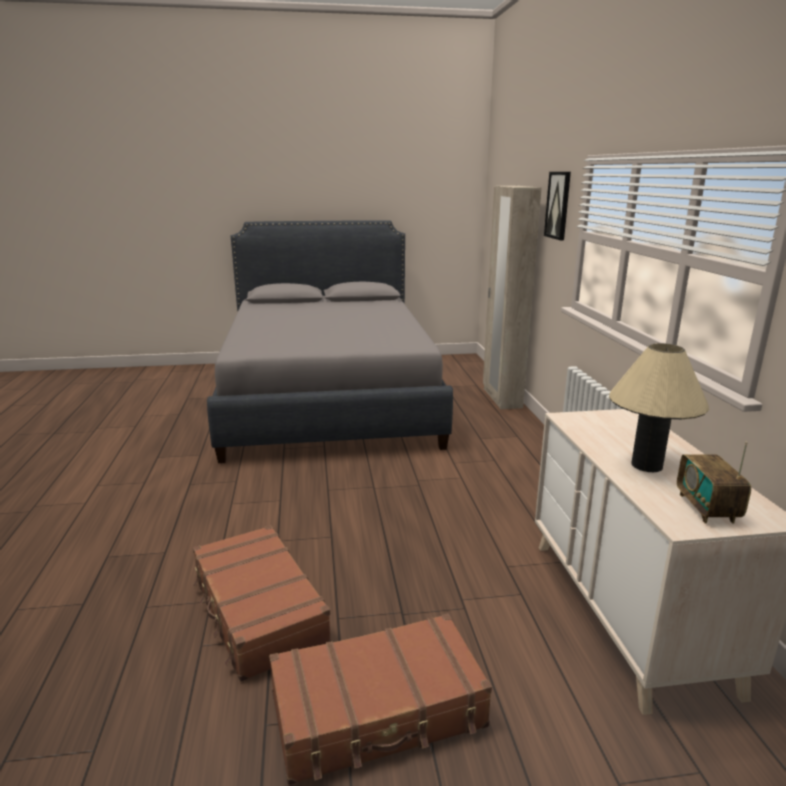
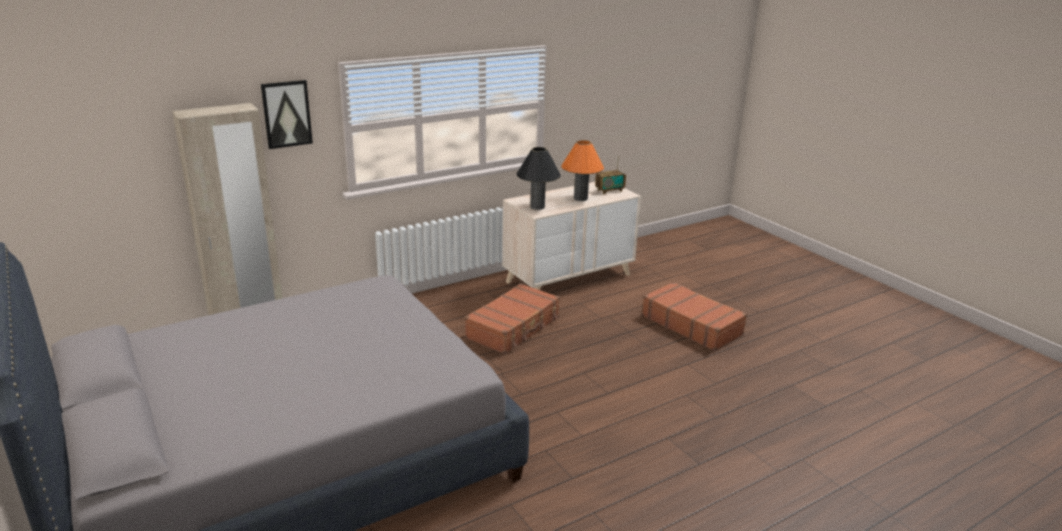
camera: 115 degrees left, 5 degrees up
(258, 612) = (675, 375): brown suitcase -> brown suitcase (514, 328)
(598, 423) = (537, 207): none -> black table lamp
(646, 465) = (580, 198): beige table lamp -> orange table lamp

